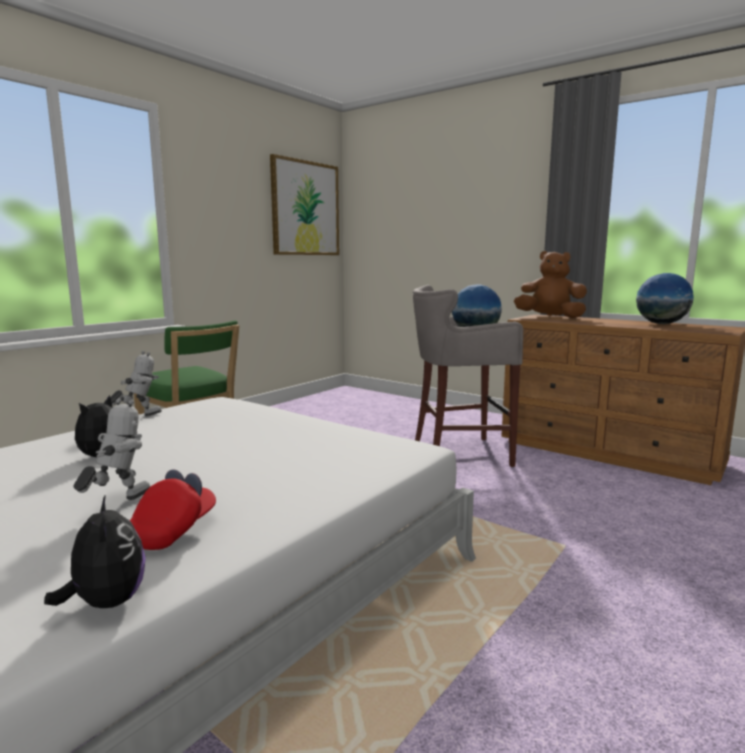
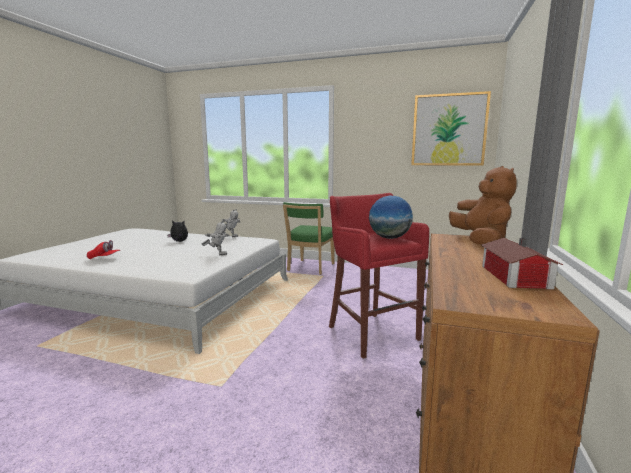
camera: 70 degrees right, 0 degrees up
(106, 602) = (63, 261): plush toy -> none
(118, 501) = (129, 249): toy robot -> toy robot (217, 254)
(458, 453) = (370, 332): grey stool -> red stool
(661, 324) = (513, 277): globe -> toy house

